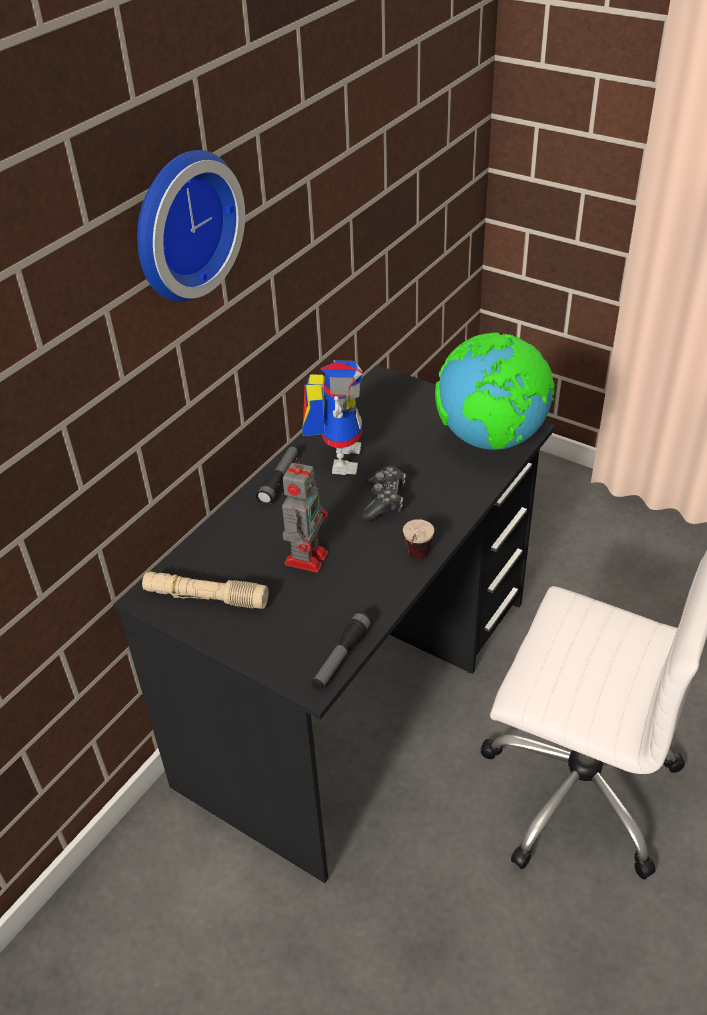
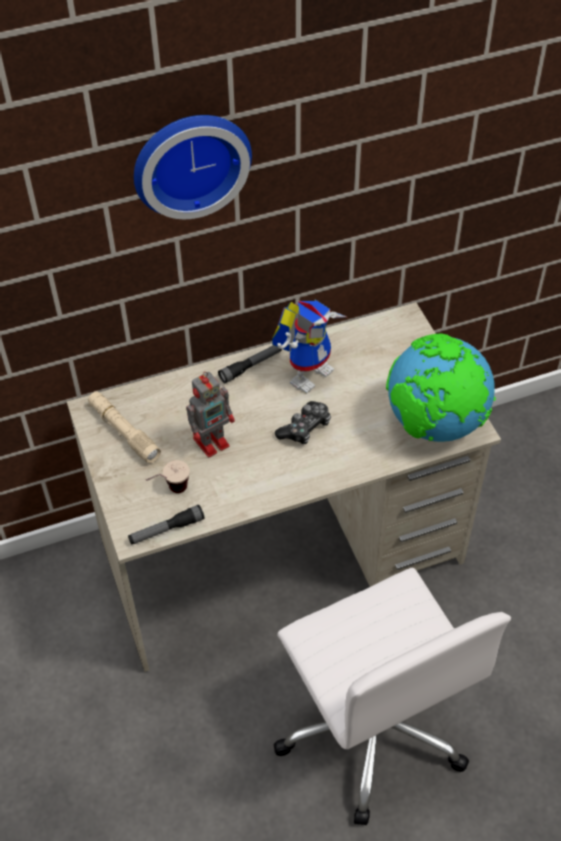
camera: 35 degrees right, 10 degrees up
(360, 690) = (282, 552): black desk -> beige desk
(416, 561) = (281, 490): cup -> cup (169, 492)

